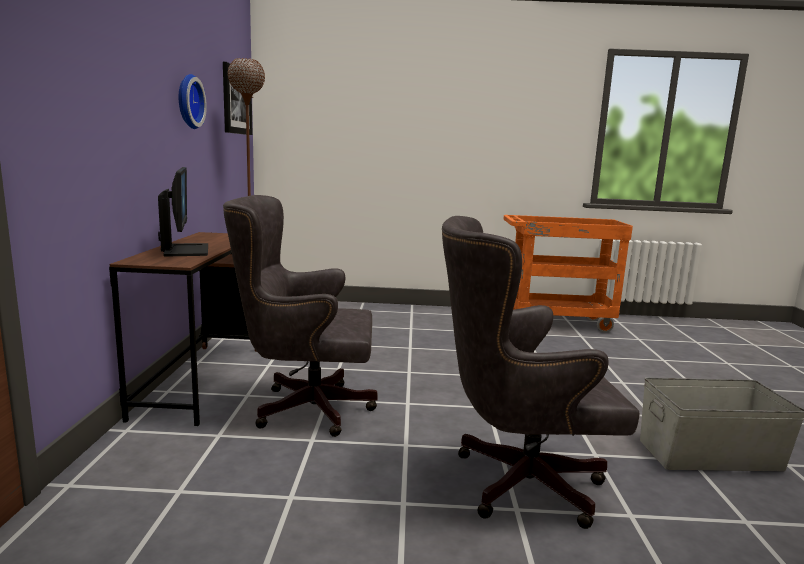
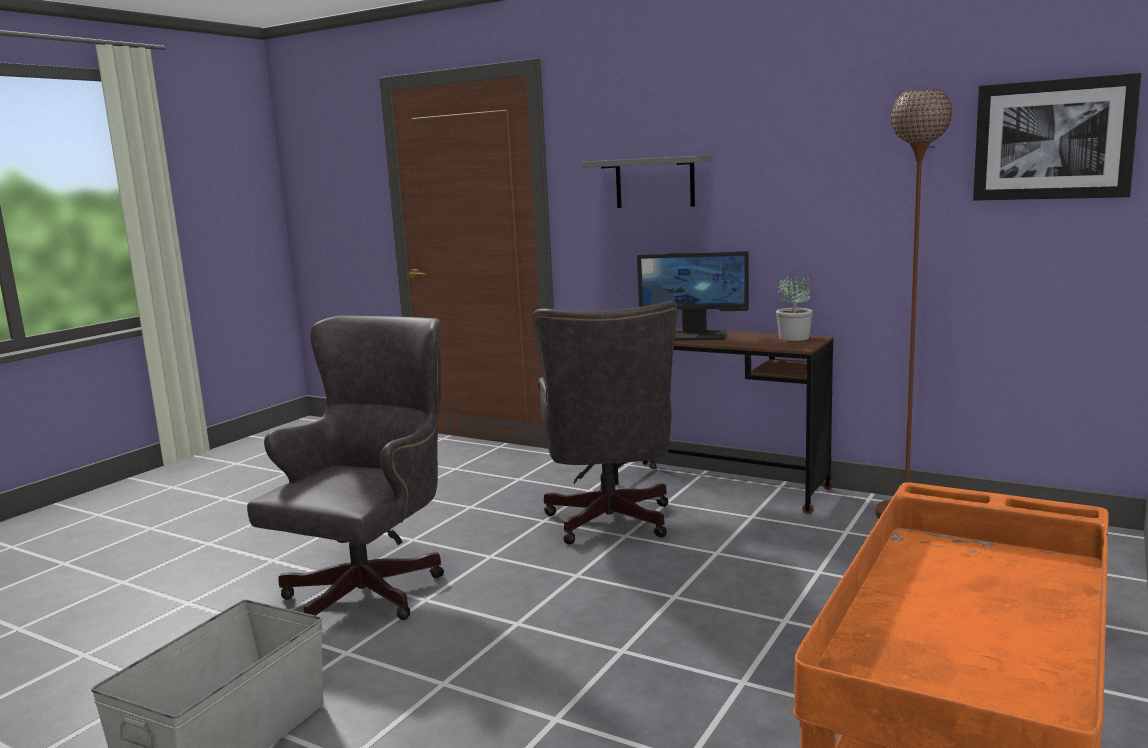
camera: 120 degrees right, 0 degrees up
(103, 90) = (654, 182): none -> grey shelf
(187, 101) = (830, 169): wall clock -> none
(203, 236) = (793, 337): none -> potted plant
(305, 409) = (610, 523): grey office chair -> grey office chair turned 150 degrees clockwise

